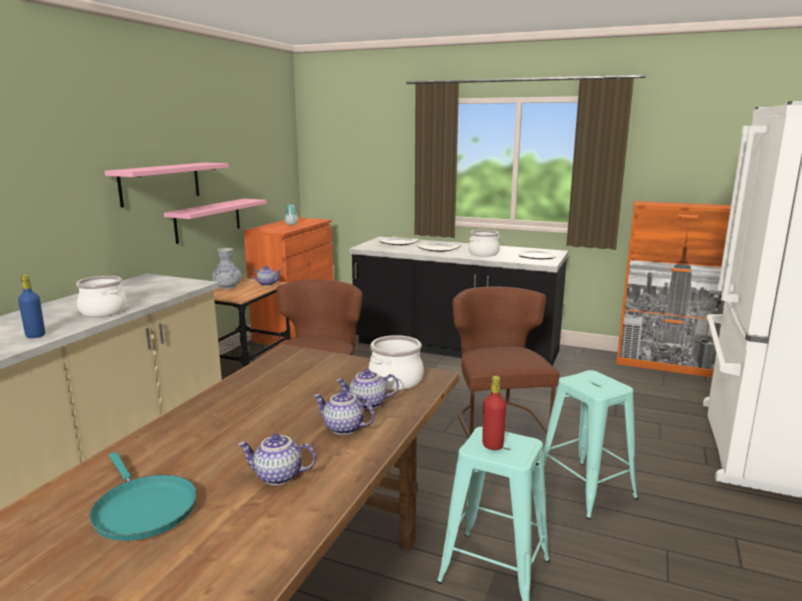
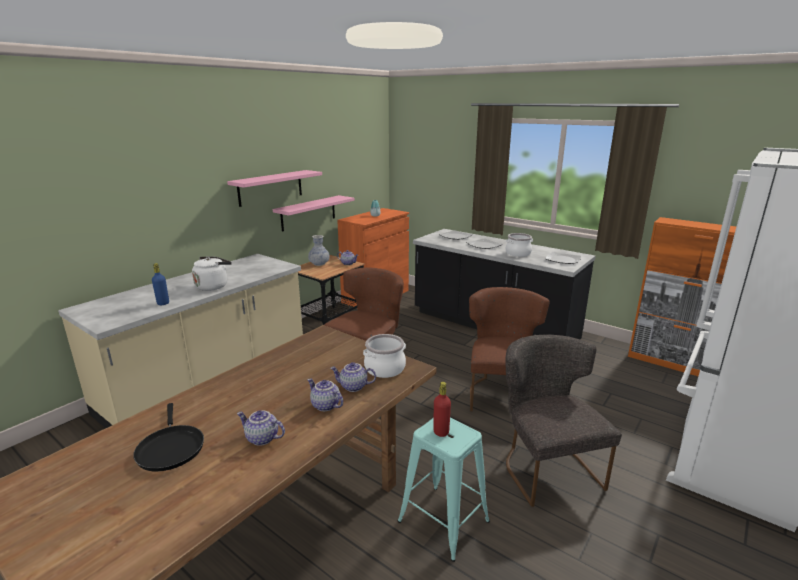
camera: 15 degrees right, 5 degrees up
(104, 311) = (213, 286): cooking pot -> white kettle
(142, 508) = (170, 448): turquoise frying pan -> black frying pan
(584, 489) = (545, 467): turquoise stool -> grey chair

